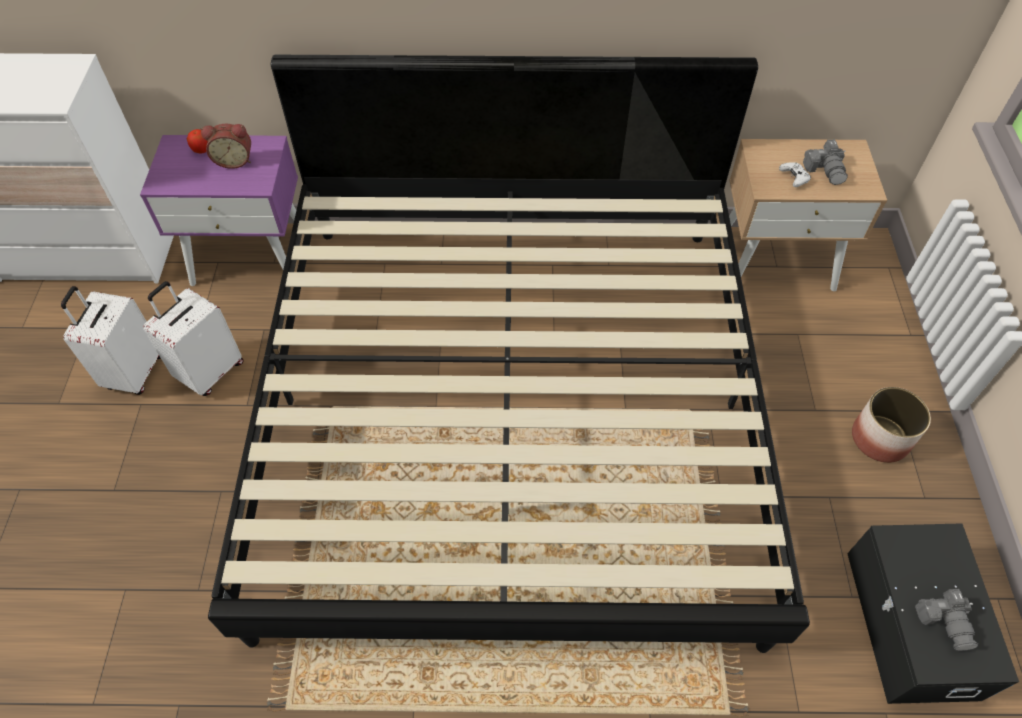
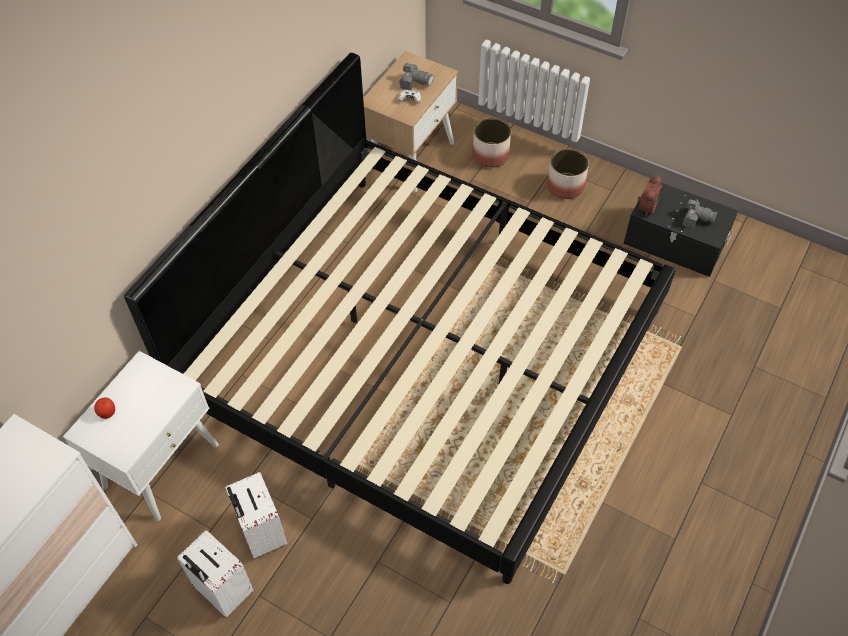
camera: 60 degrees left, 0 degrees up
(234, 160) = (139, 394): alarm clock -> alarm clock (645, 206)
(251, 256) = (161, 464): purple nightstand -> white nightstand
(852, 335) = (491, 155): none -> planter

